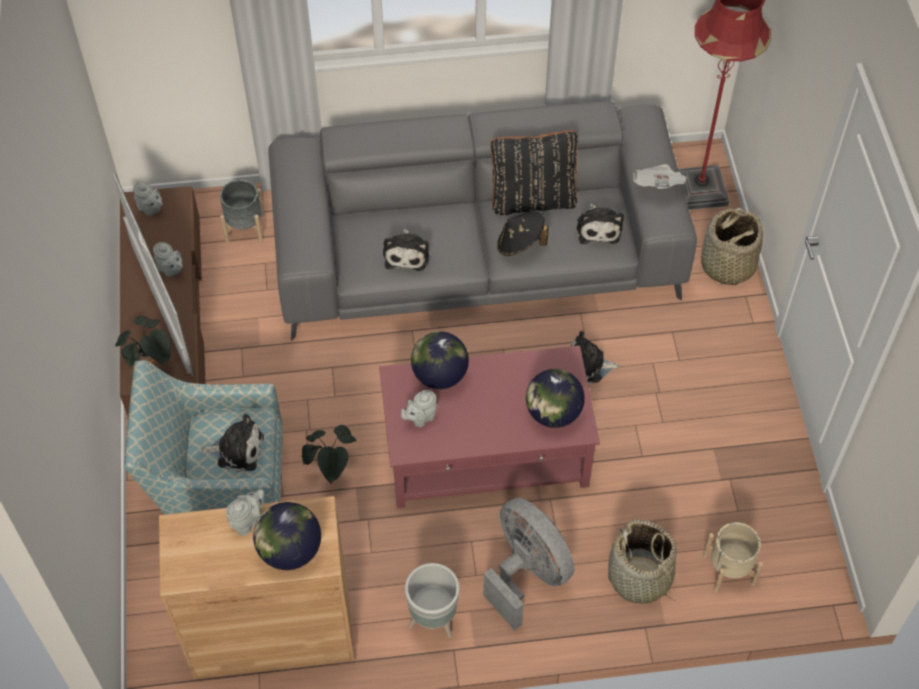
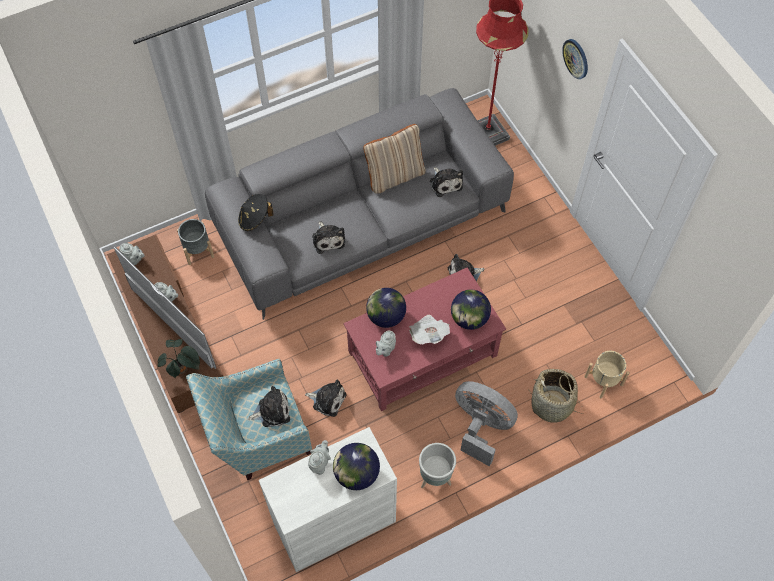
camera: 20 degrees left, 5 degrees up
(272, 632) = (334, 522): brown cabinet -> white cabinet
(331, 469) = (327, 399): potted plant -> plush toy
(520, 244) = (399, 209): black hat -> black hat (254, 219)
(533, 199) = (395, 175): black pillow -> beige pillow
(657, 186) = (476, 144): newspaper -> newspaper (428, 334)
(727, 265) = (524, 180): basket -> none
(812, 90) = (576, 58): none -> wall clock

